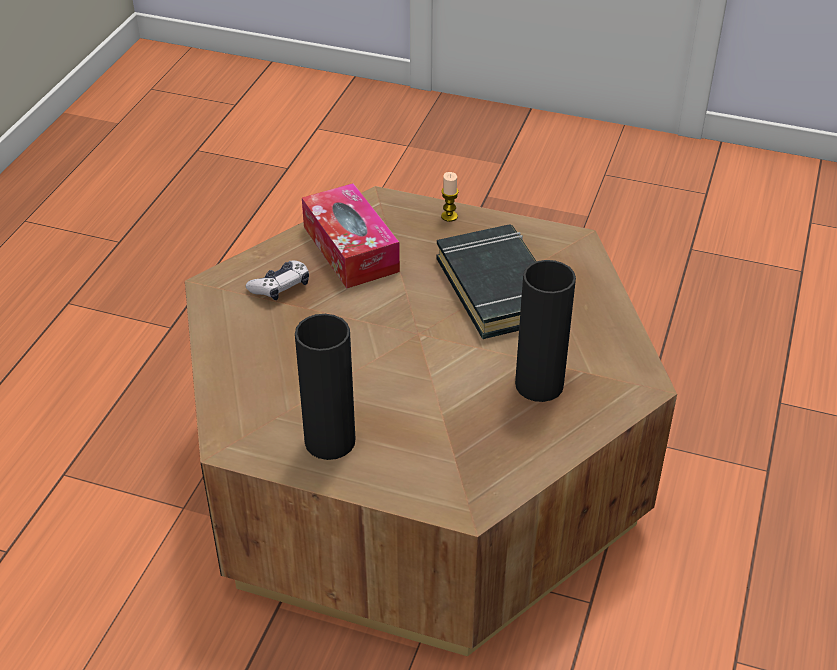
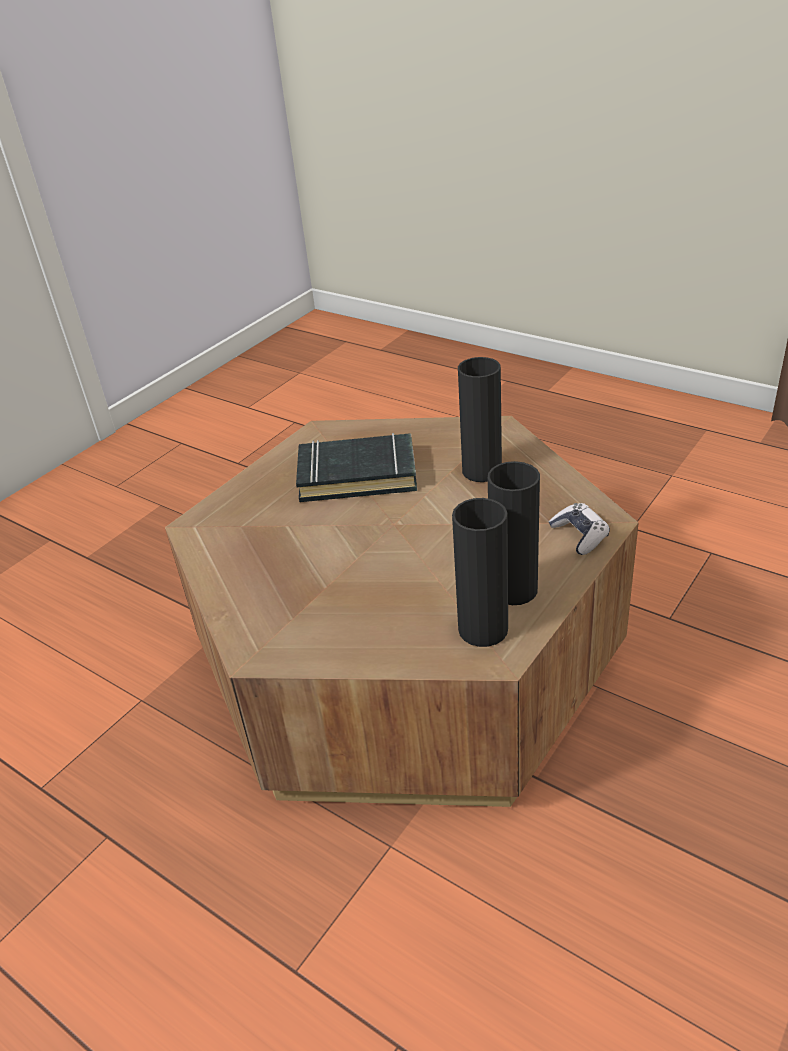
camera: 70 degrees left, 5 degrees down
(266, 427) = (483, 629): none -> black vase
(280, 287) = (283, 603): game controller -> game controller (580, 535)
(350, 249) = (253, 551): tissue box -> none
(449, 216) = (244, 488): candle -> none

